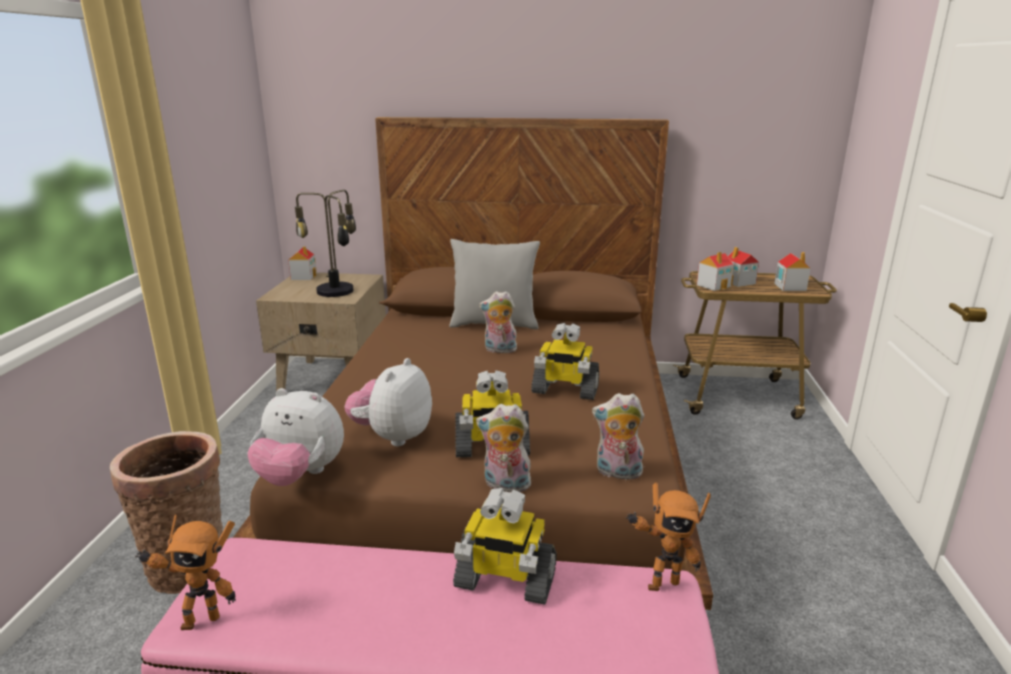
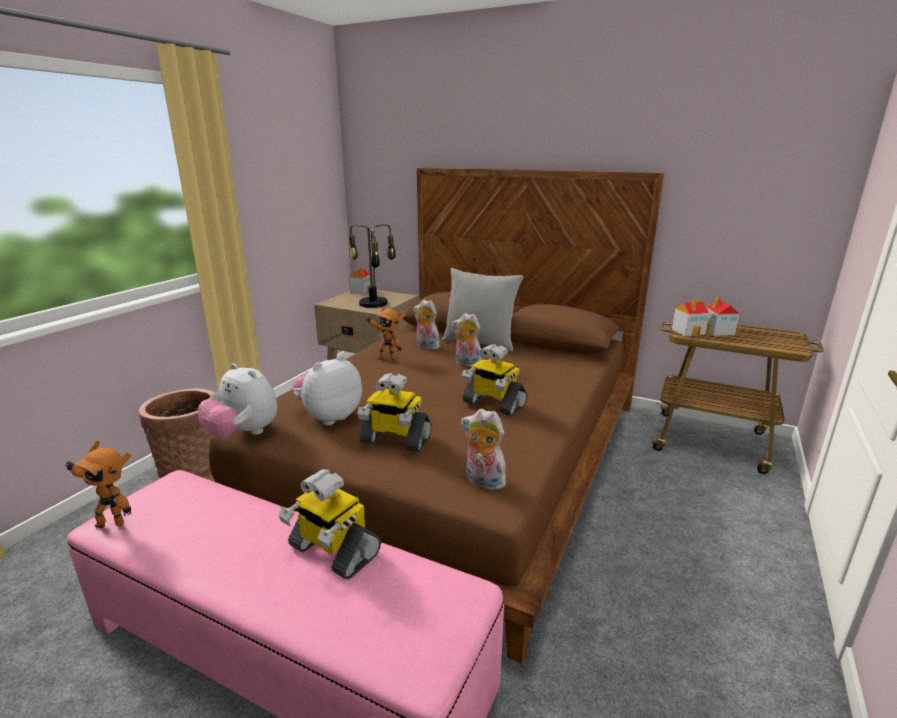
camera: 20 degrees right, 0 degrees up
(505, 485) = (381, 472): plush toy -> plush toy (426, 346)
(661, 582) = (461, 588): toy robot -> toy robot (386, 358)
(789, 287) = (770, 341): toy house -> none

